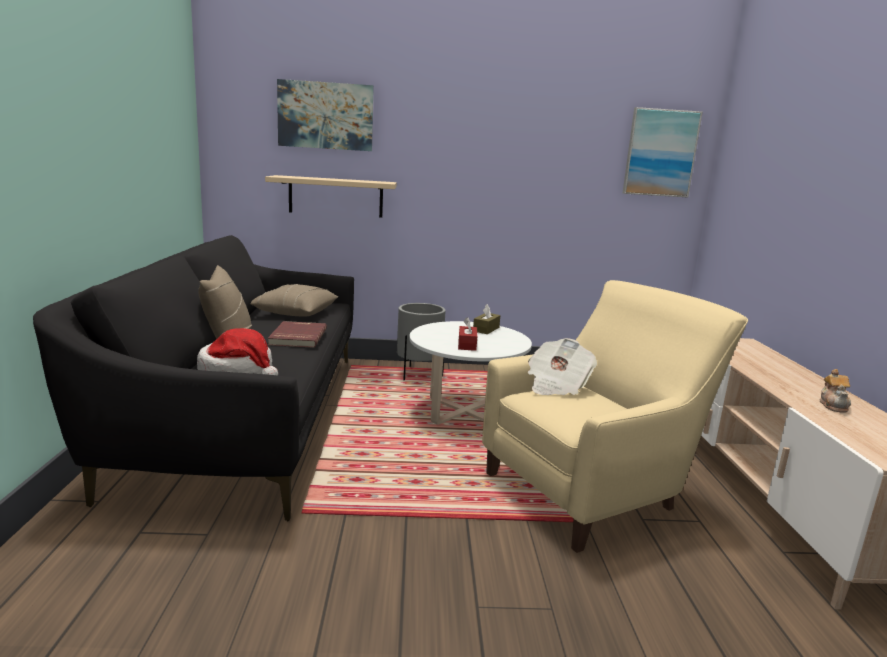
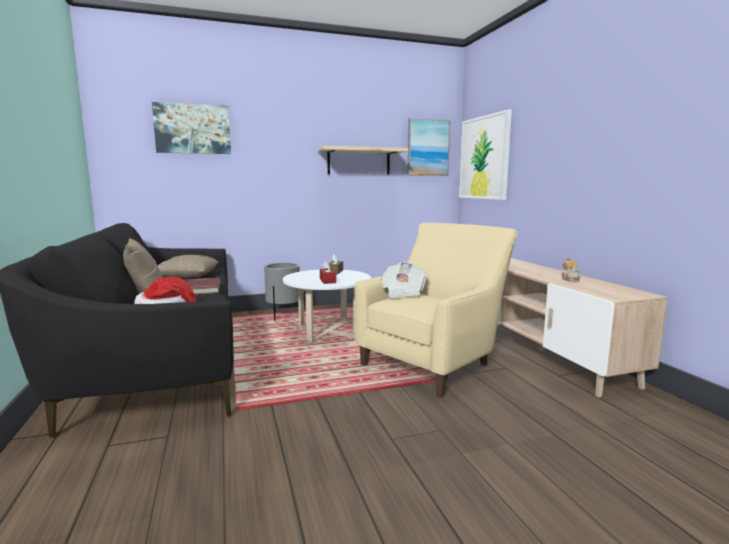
camera: 15 degrees left, 5 degrees down
(336, 196) = (205, 189): beige shelf -> beige shelf (359, 161)
(746, 177) = (484, 158): none -> picture

